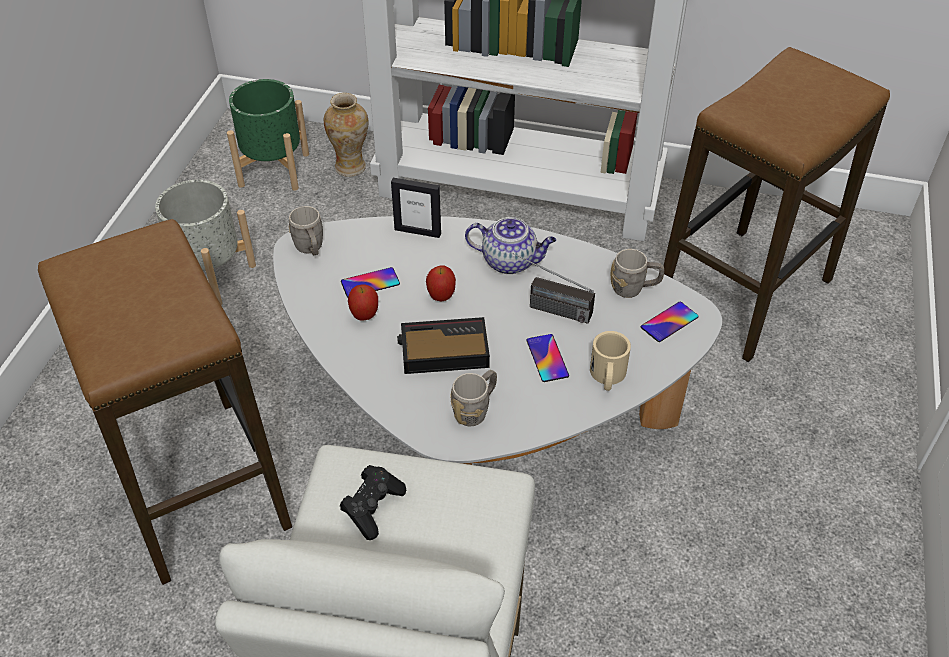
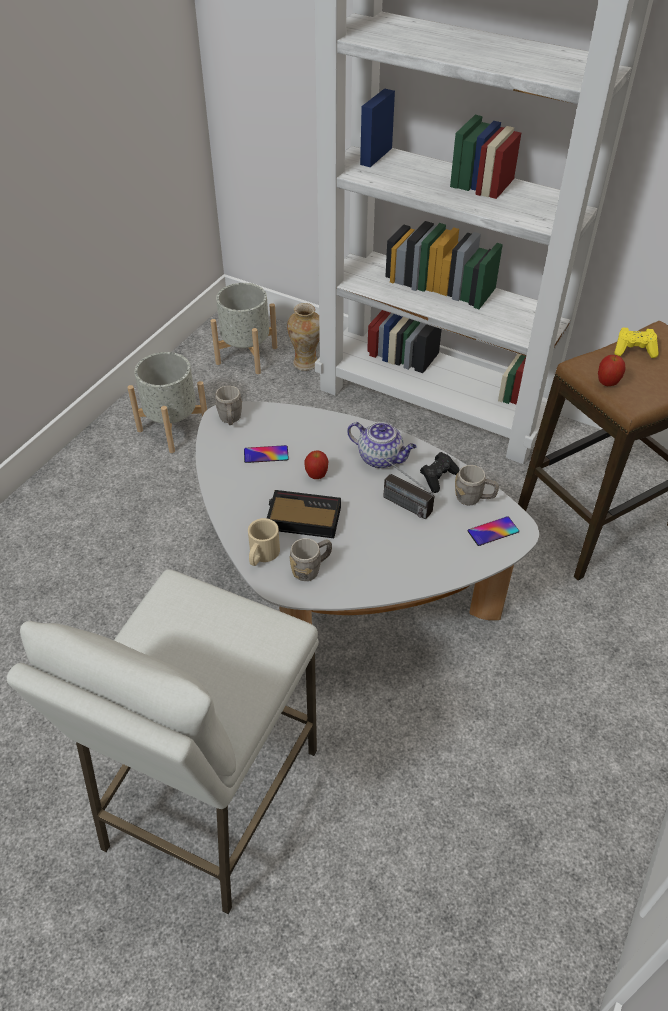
camera: 15 degrees right, 0 degrees up
(199, 487) = (113, 586): stool -> none
(273, 169) = (246, 355): green planter -> grey planter
(364, 316) = (252, 479): apple -> apple (607, 383)
(373, 508) = (183, 624): black game controller -> black game controller (438, 478)
(418, 231) = (317, 421): picture frame -> none
(547, 358) = (382, 540): phone -> none
(607, 377) = (425, 565): beige mug -> beige mug (261, 555)
(775, 85) = (634, 350): none -> yellow game controller

